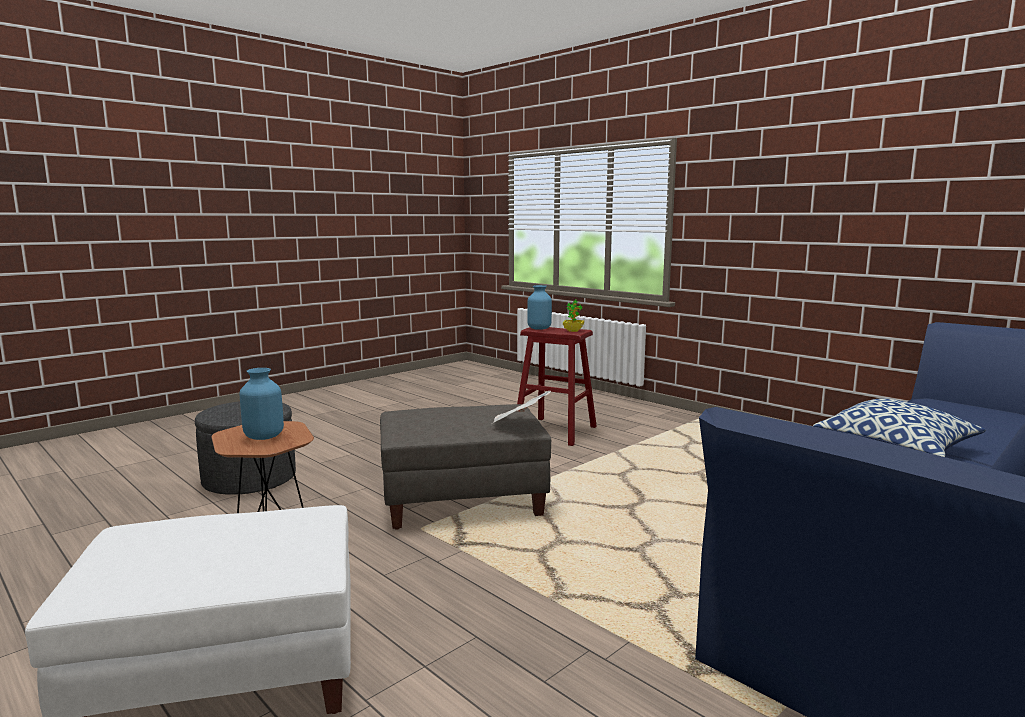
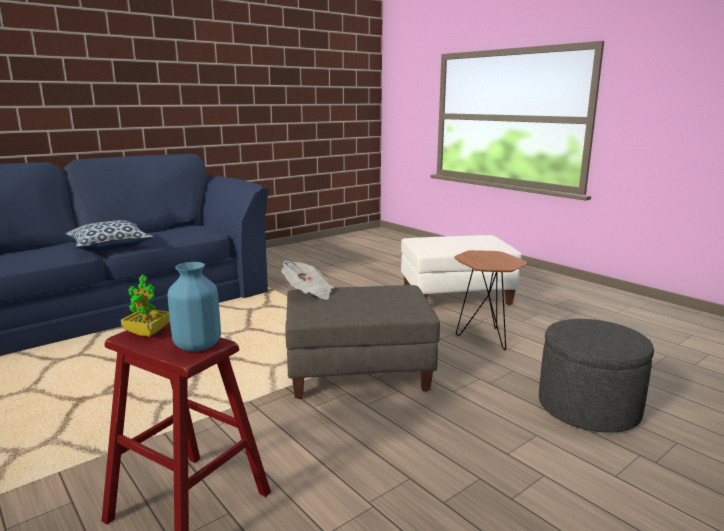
camera: 175 degrees left, 5 degrees up
(264, 436) = (488, 259): blue vase -> none

